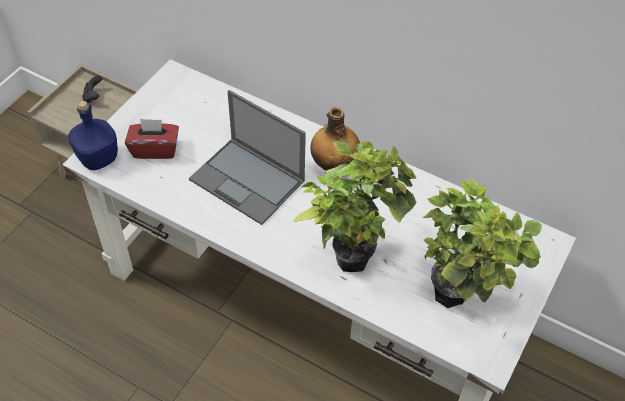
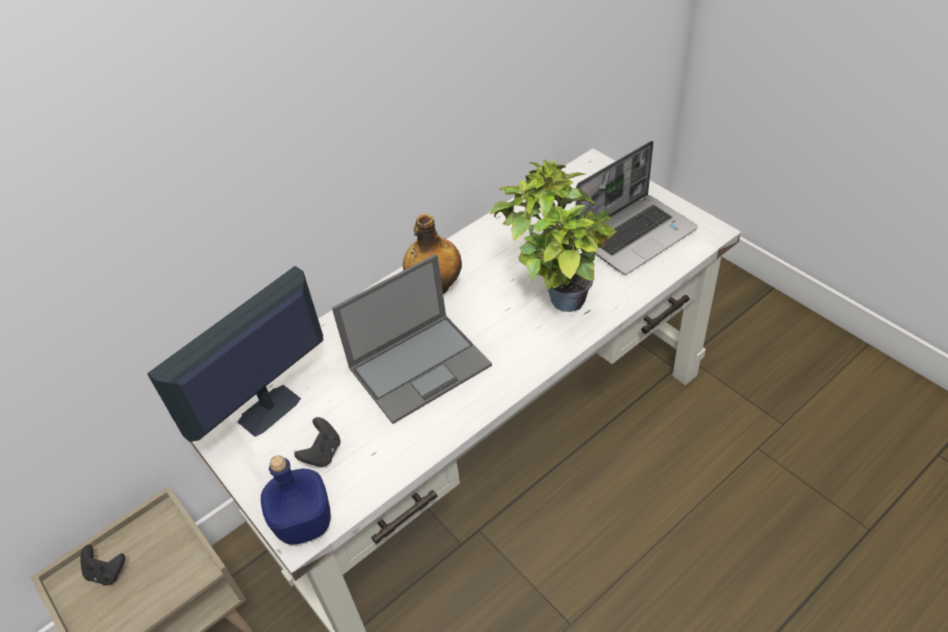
camera: 65 degrees left, 5 degrees down
(155, 149) = (322, 453): red tissue box -> black game controller
(182, 108) = (268, 411): none -> monitor
(459, 297) = (635, 234): potted plant -> laptop

